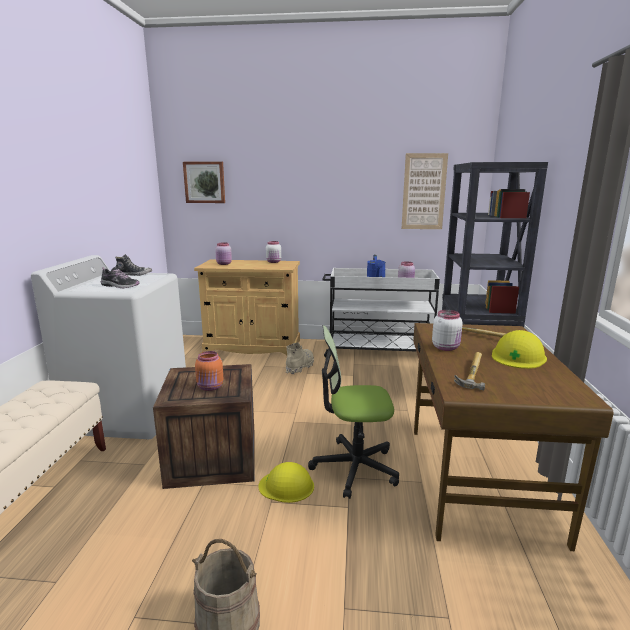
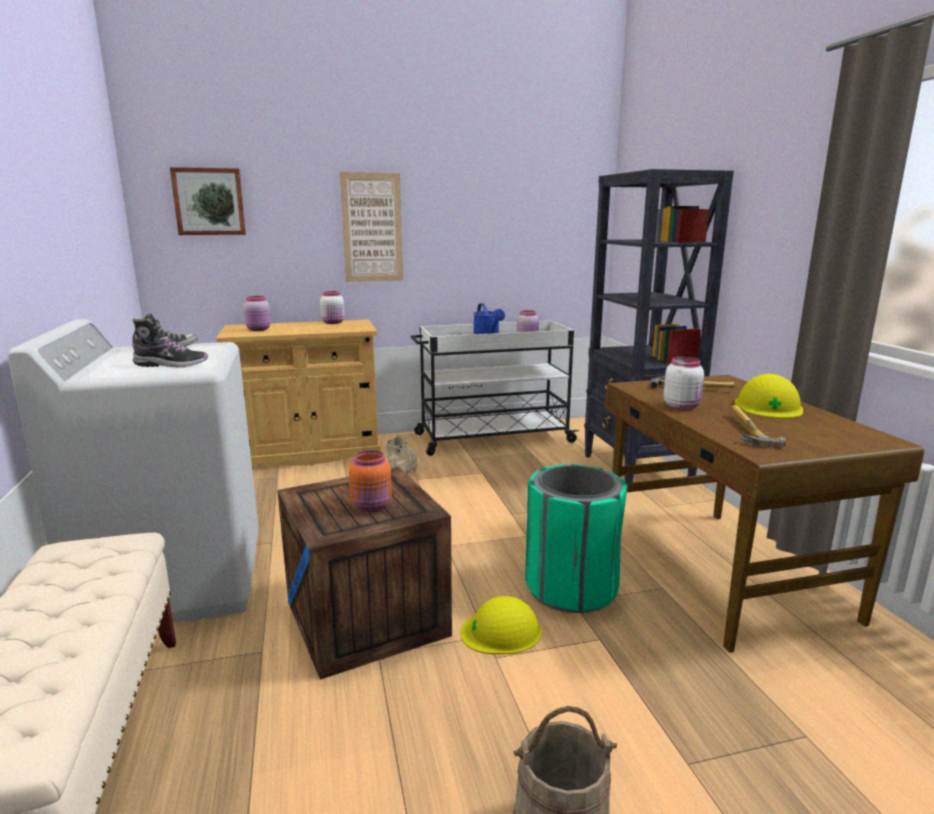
camera: 20 degrees left, 0 degrees up
(354, 467) = (571, 588): office chair -> green trash can
(424, 192) = (534, 216): picture -> picture (372, 228)

